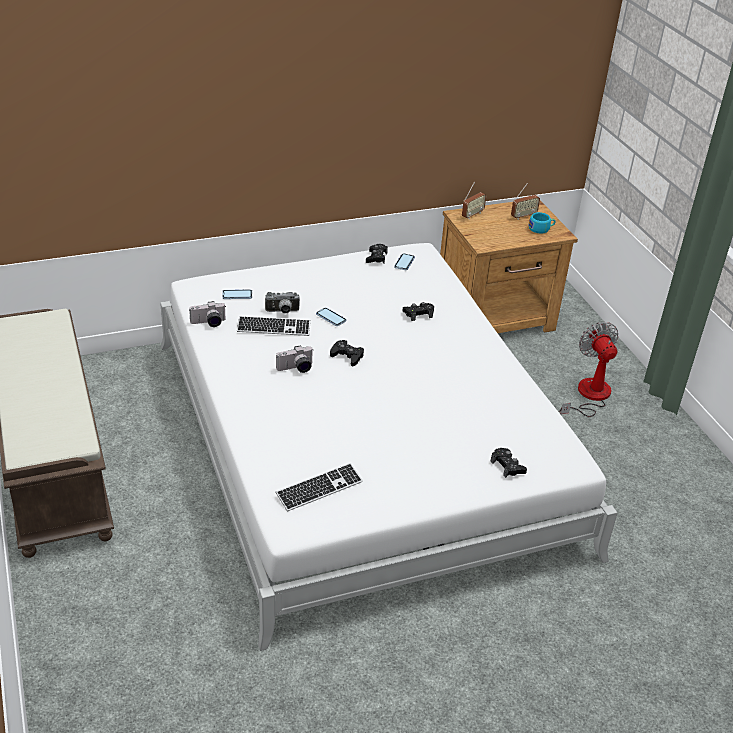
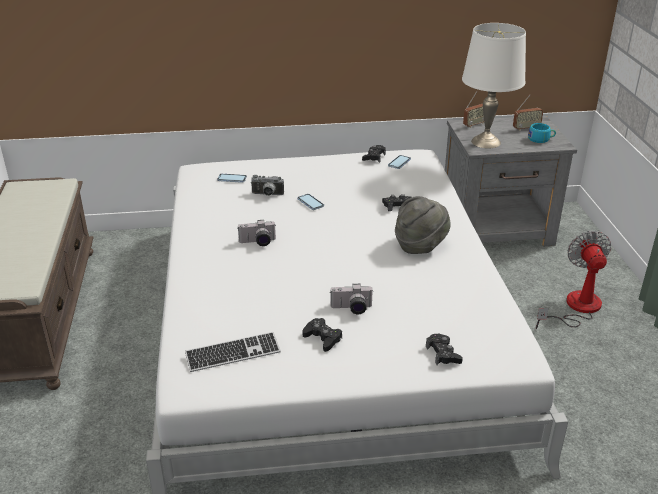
camera: 15 degrees right, 5 degrees down
(208, 323) = (195, 199): camera -> camera (351, 309)
(274, 328) = (253, 207): keyboard -> none
(347, 356) = (312, 236): black game controller -> black game controller (322, 338)
(453, 356) = (420, 245): none -> grey hat
(488, 236) = (485, 142): none -> white table lamp
(496, 317) = (498, 229): brown nightstand -> grey nightstand

